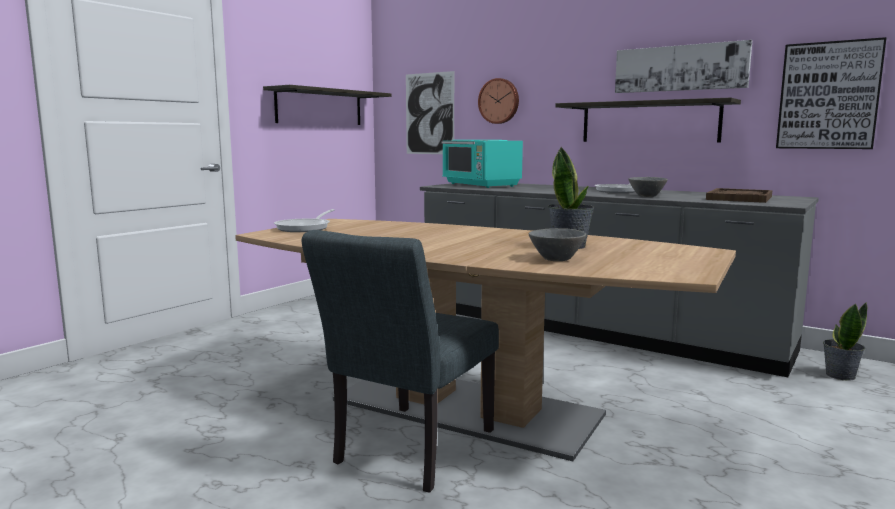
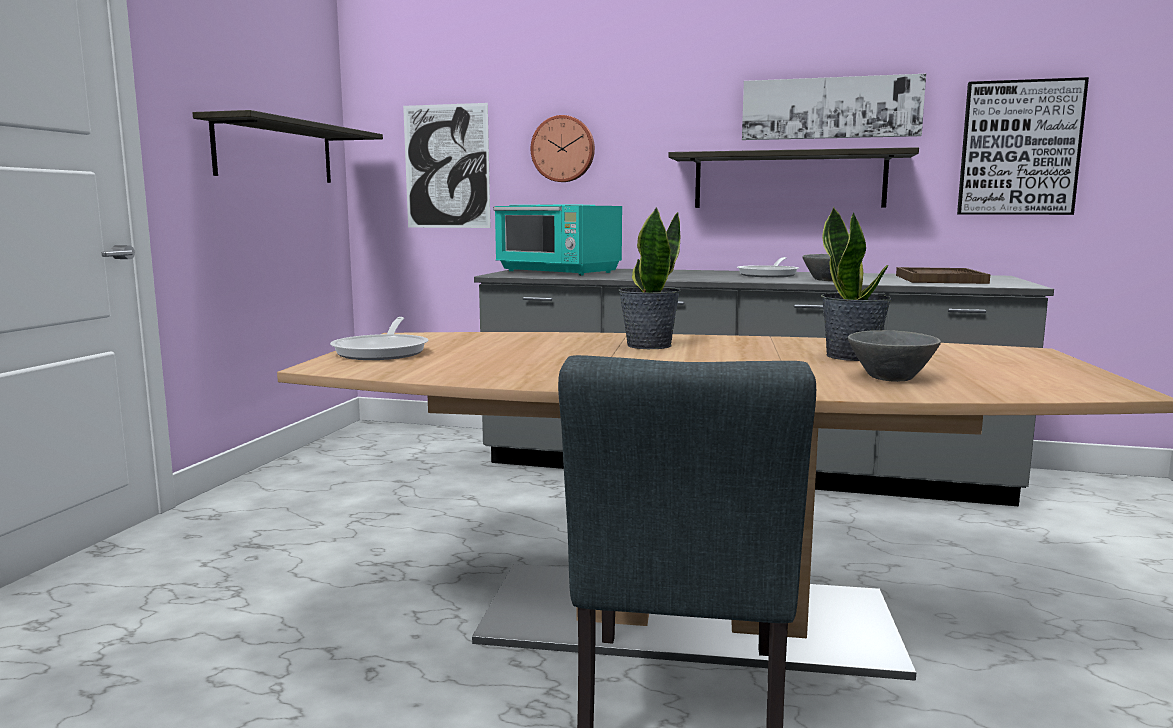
camera: 20 degrees left, 0 degrees up
(839, 375) = (1065, 496): potted plant -> potted plant (648, 345)

